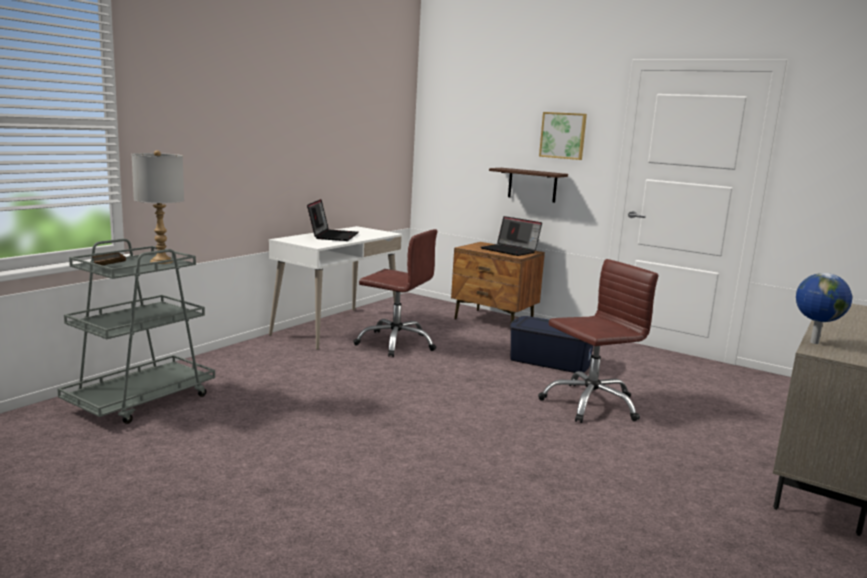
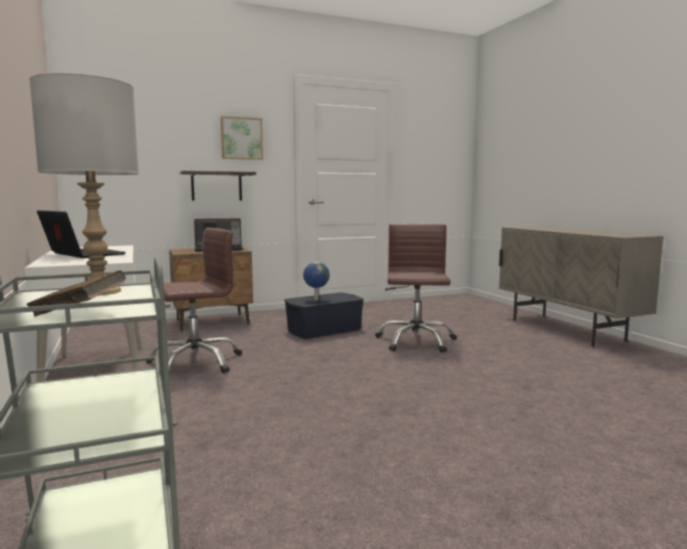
camera: 55 degrees left, 5 degrees down
(813, 342) = (603, 235): globe -> globe (316, 300)

